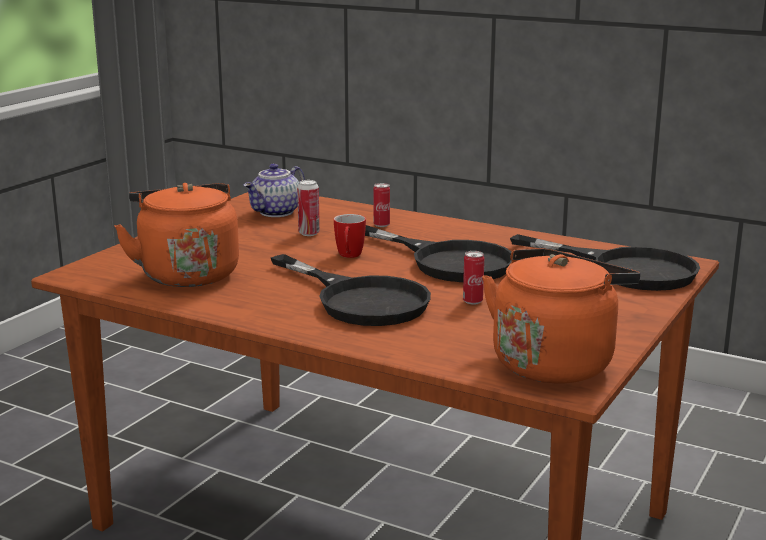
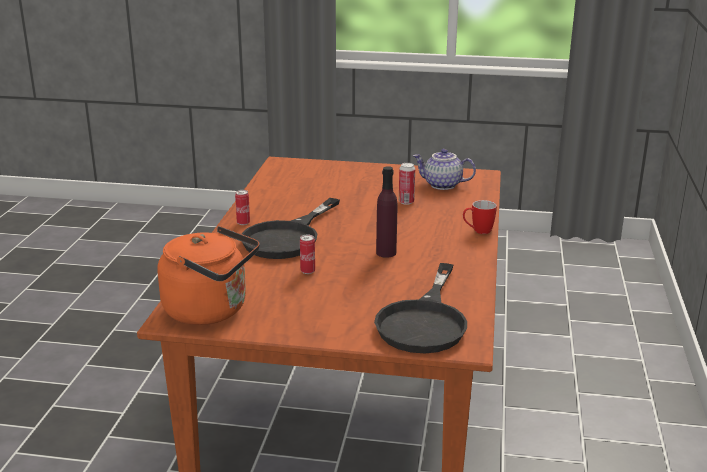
camera: 70 degrees right, 5 degrees up
(187, 273) = (301, 186): orange kettle -> none
(349, 256) = (368, 221): mug -> mug (477, 231)
(381, 225) = (448, 220): can -> can (243, 223)
(448, 261) = (386, 253): black frying pan -> purple bottle

